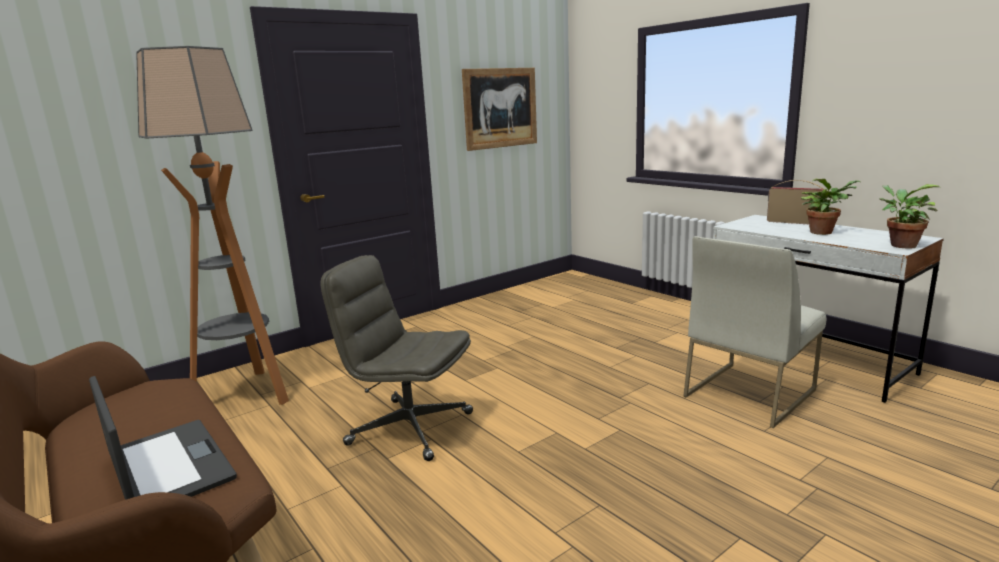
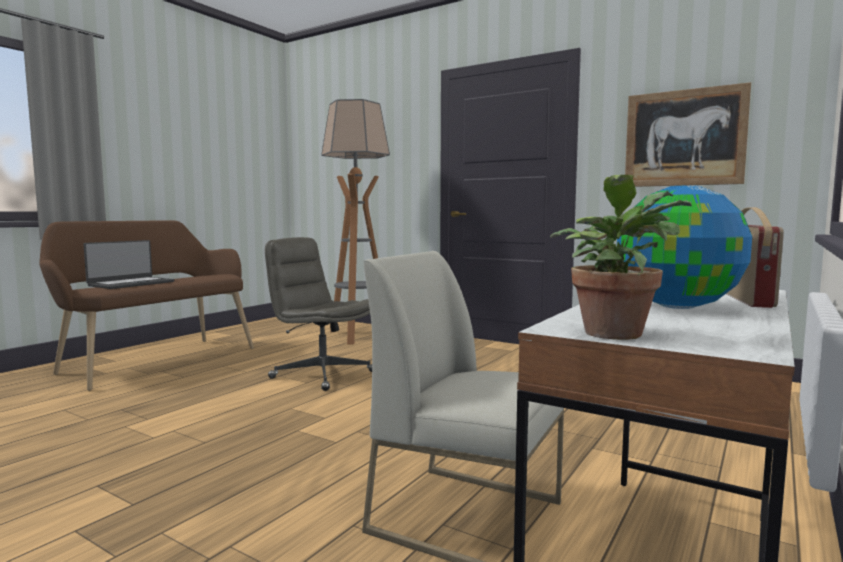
camera: 70 degrees right, 10 degrees down
(409, 428) = (322, 375): grey office chair -> grey office chair turned 60 degrees counterclockwise
(823, 232) = (677, 306): potted plant -> globe

